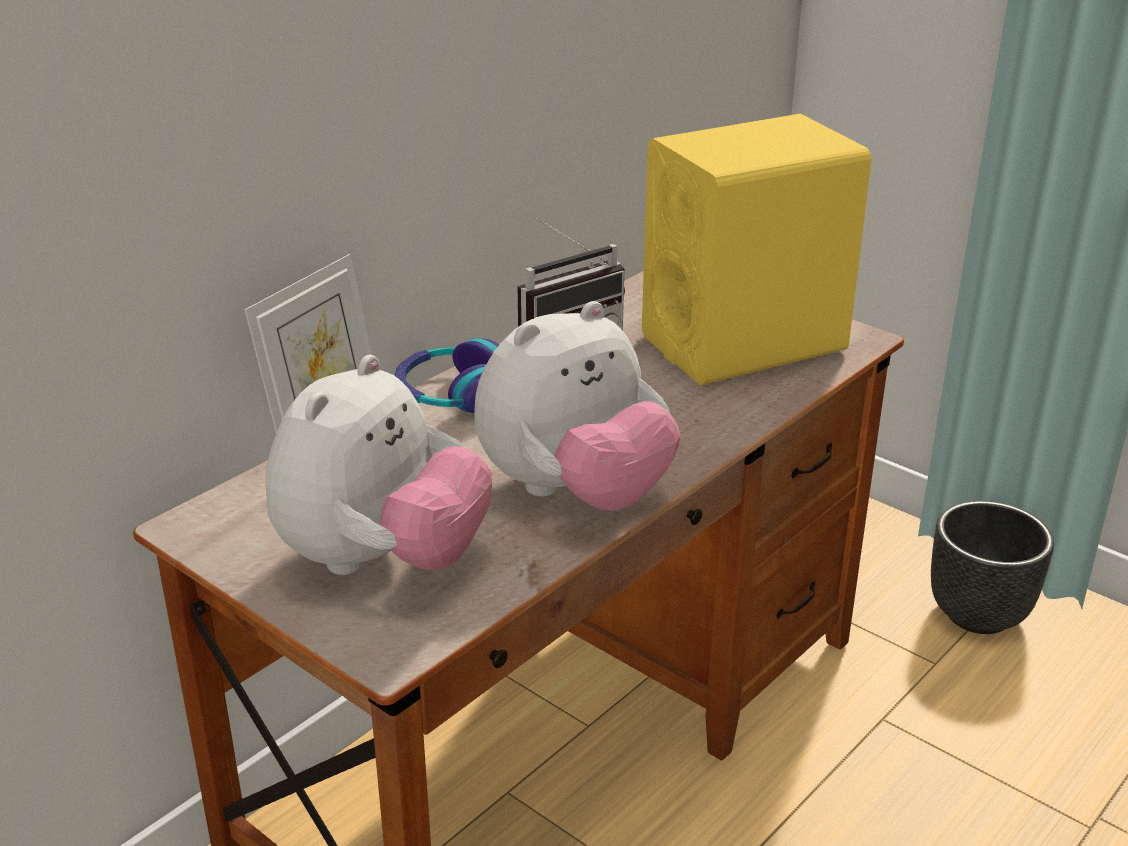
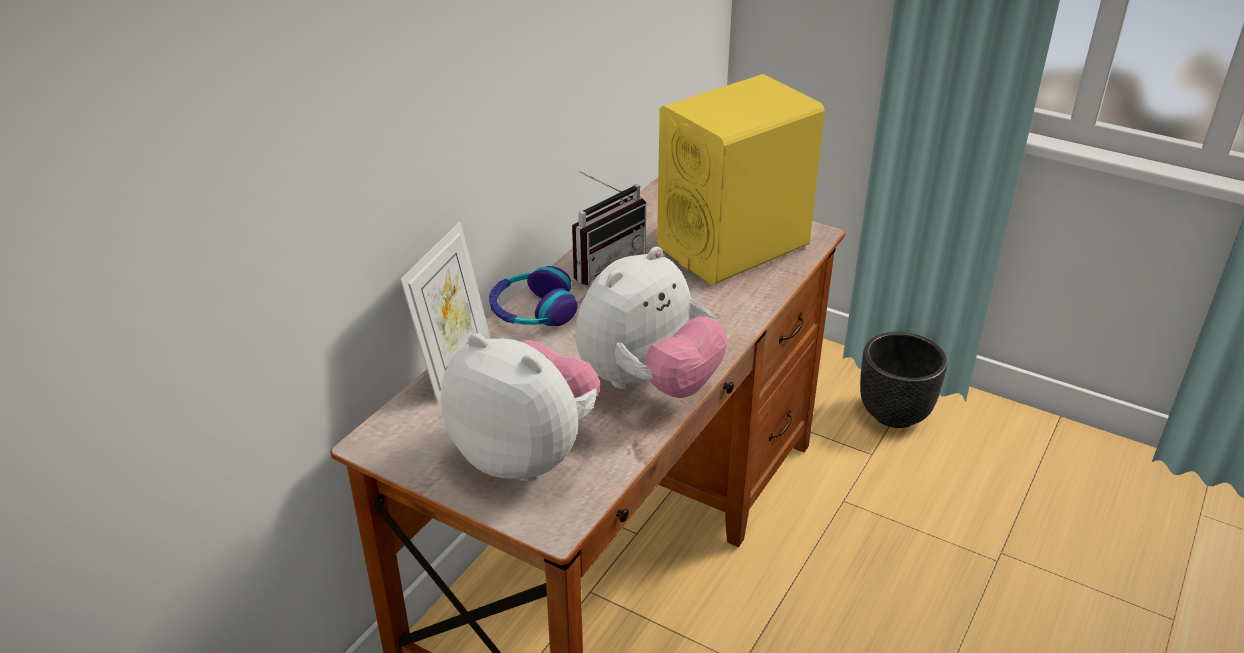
camera: 10 degrees left, 5 degrees up
(382, 561) = (526, 454): plush toy -> plush toy turned 75 degrees counterclockwise

